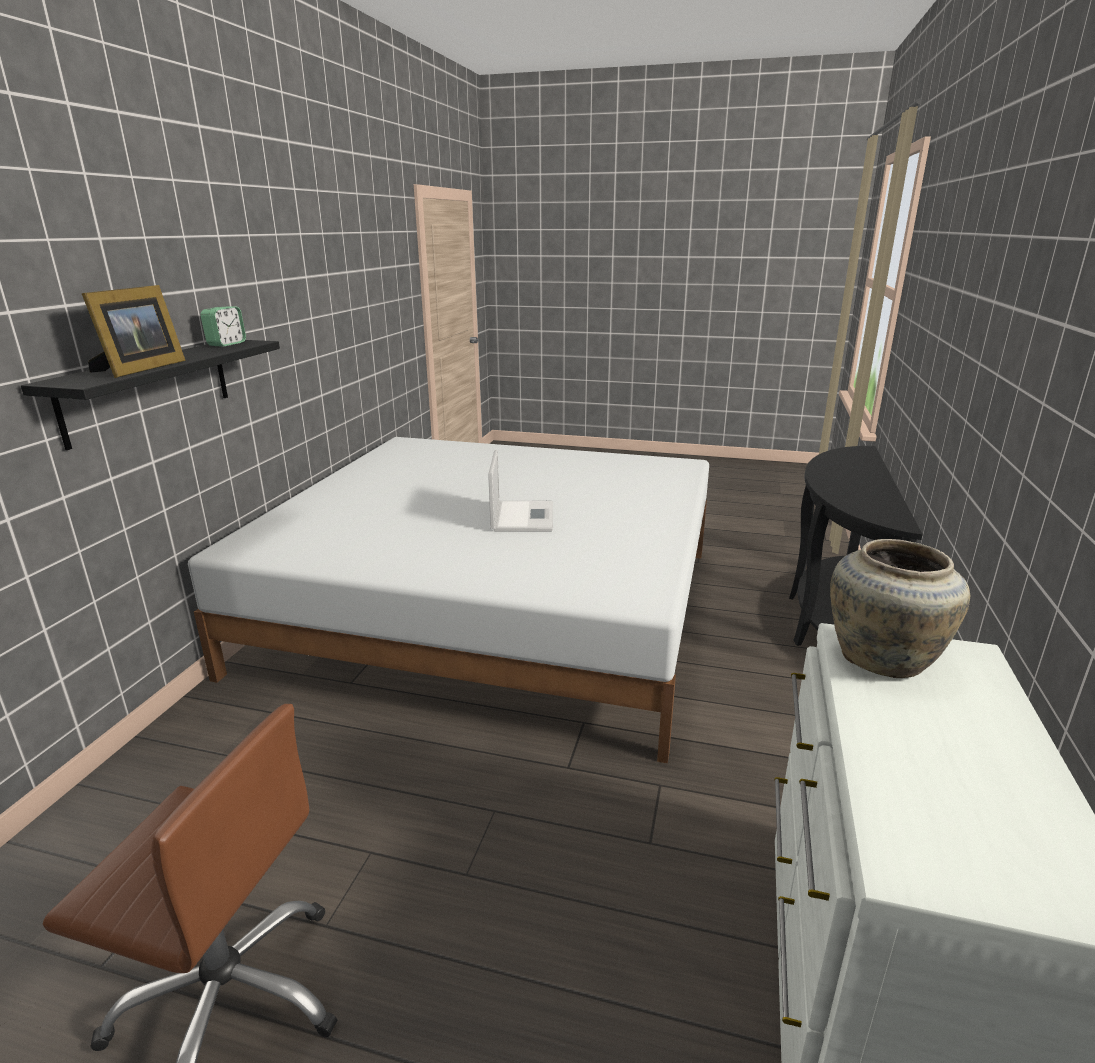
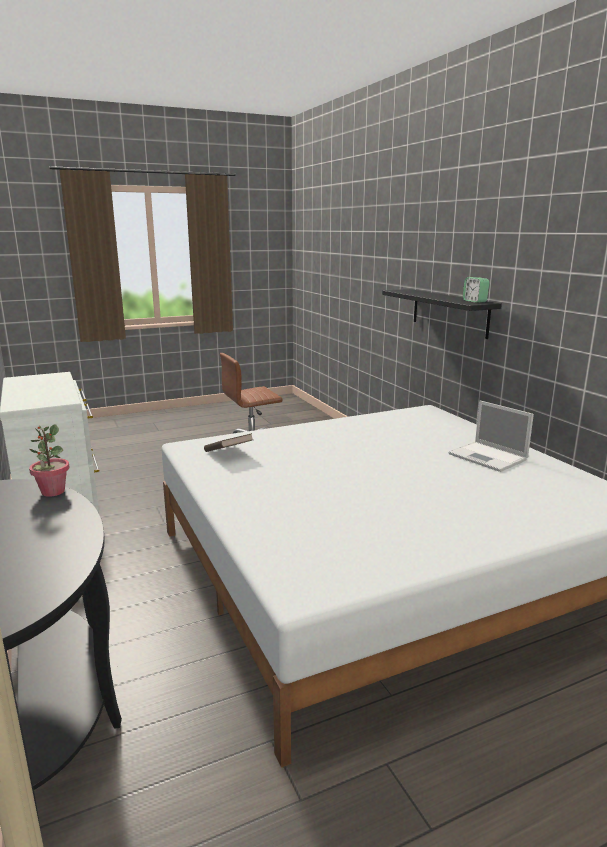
camera: 140 degrees right, 5 degrees down
(139, 369) = (414, 293): picture frame -> none
(522, 516) = (335, 466): laptop -> laptop (489, 457)
(605, 566) = (228, 454): none -> brown book
(851, 505) = (52, 491): none -> potted plant
(884, 658) = (54, 399): beige vase -> none

